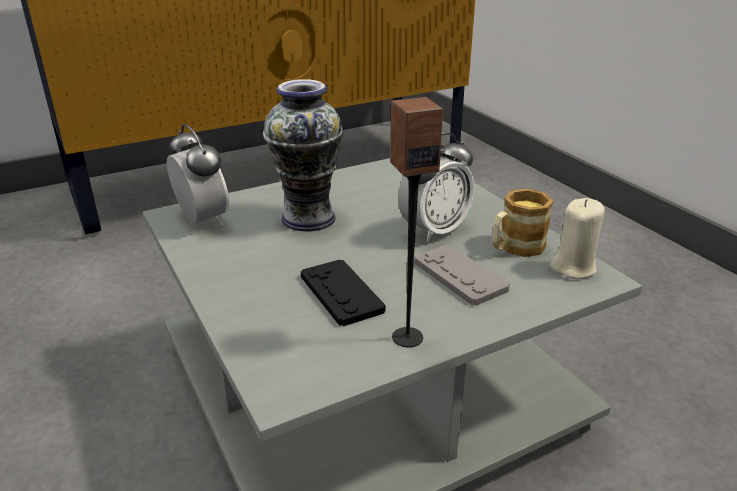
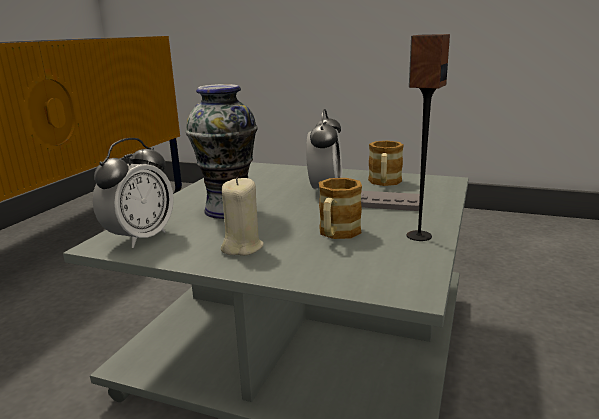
camera: 40 degrees left, 10 degrees down
(202, 220) = (140, 238): alarm clock -> alarm clock turned 105 degrees clockwise
(341, 293) = (337, 234): black game controller -> mug
(573, 267) = (427, 181): beige candle -> beige candle (242, 247)

